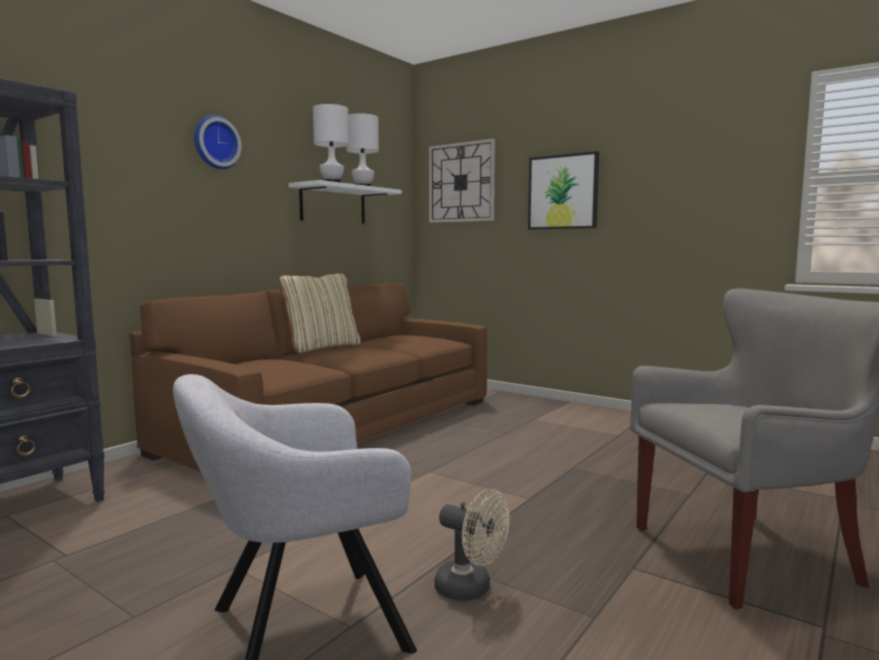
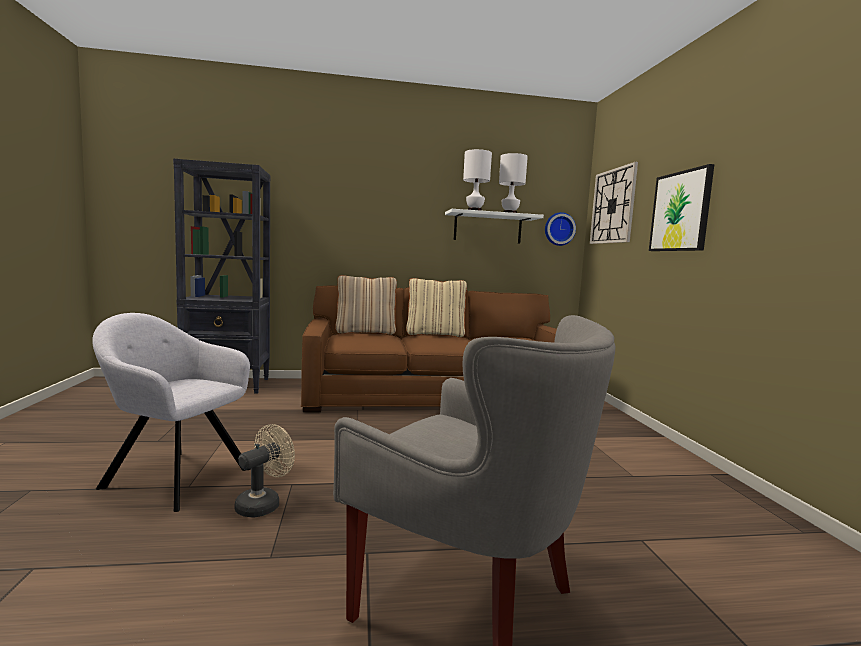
camera: 45 degrees right, 0 degrees up
(215, 143) = (386, 186): wall clock -> wall clock (559, 229)
(241, 361) = (365, 332): none -> beige pillow
(471, 589) = (263, 504): beige fan -> beige fan turned 135 degrees counterclockwise

